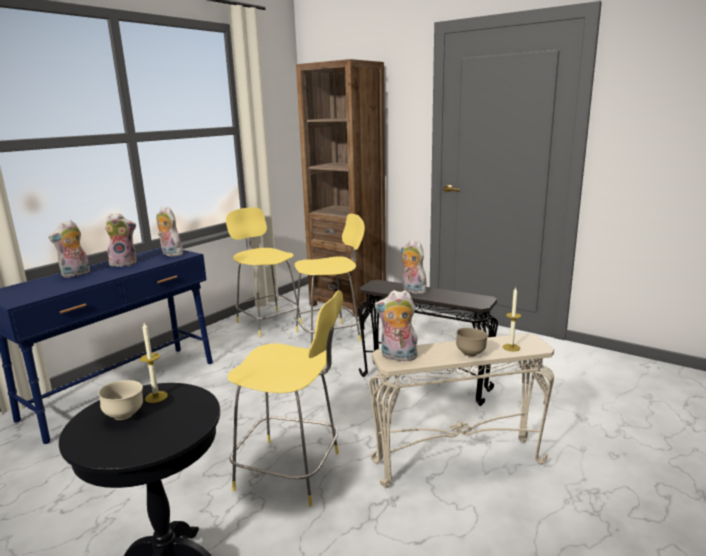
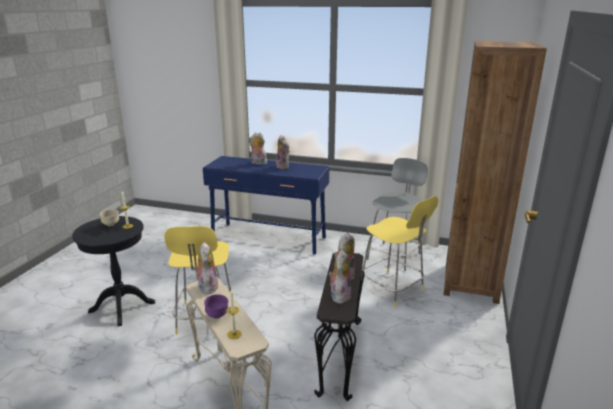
camera: 70 degrees right, 5 degrees up
(170, 254) = (310, 172): plush toy -> plush toy (339, 295)
(267, 322) = (394, 255): yellow stool -> grey stool
(471, 354) = (217, 316): brown bowl -> purple bowl

